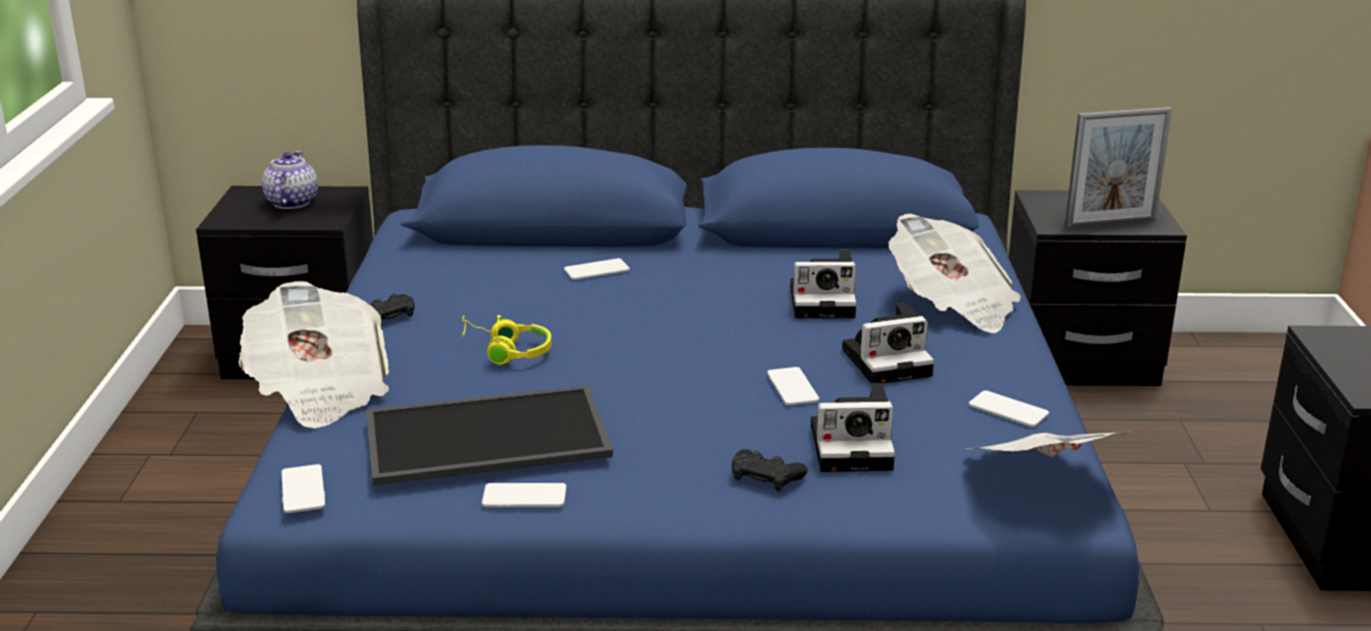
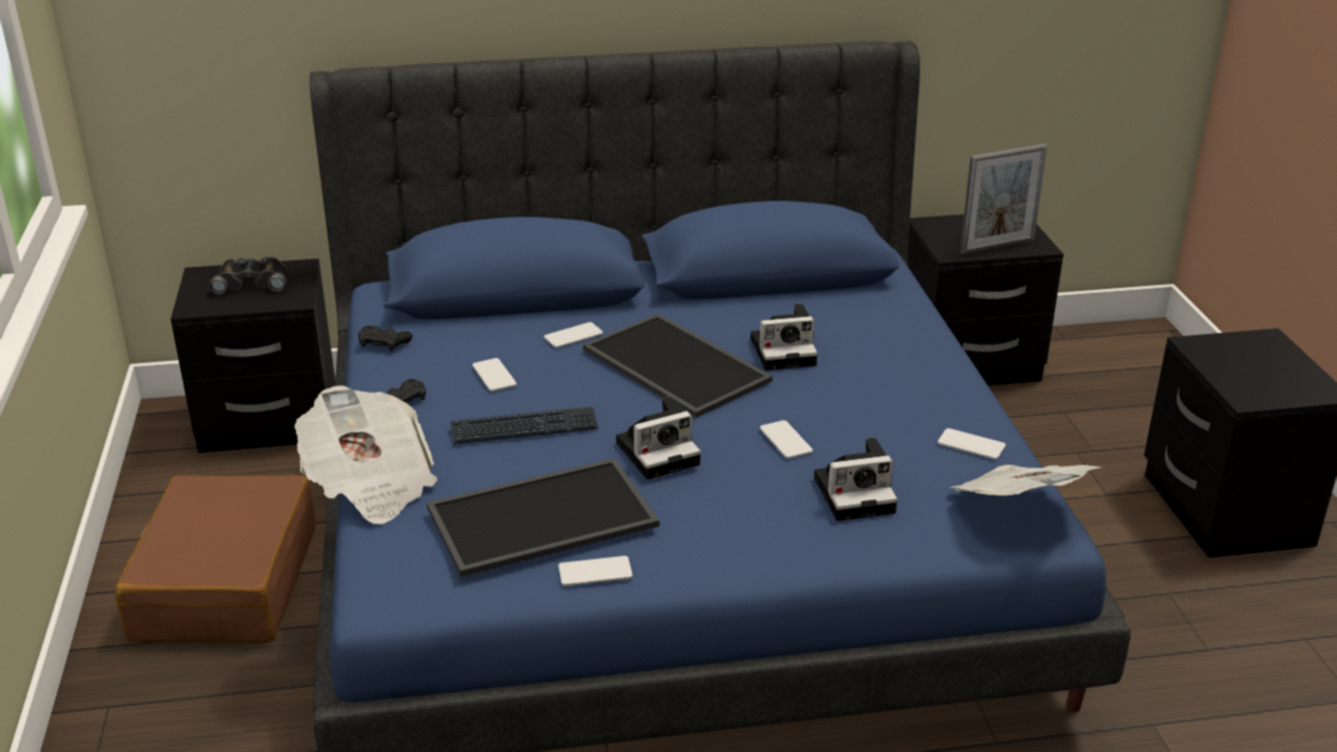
camera: 10 degrees left, 5 degrees up
(200, 504) = (225, 582): none -> brown suitcase
(291, 202) = (252, 282): teapot -> black binoculars
(303, 490) = (398, 587): phone -> phone (494, 376)
(506, 351) = (524, 428): yellow headphones -> keyboard
(700, 305) = (679, 365): none -> tray
(766, 477) = (792, 530): black game controller -> black game controller (384, 343)
(889, 361) = (859, 407): camera -> camera (660, 452)
(953, 306) = (895, 346): newspaper -> none

